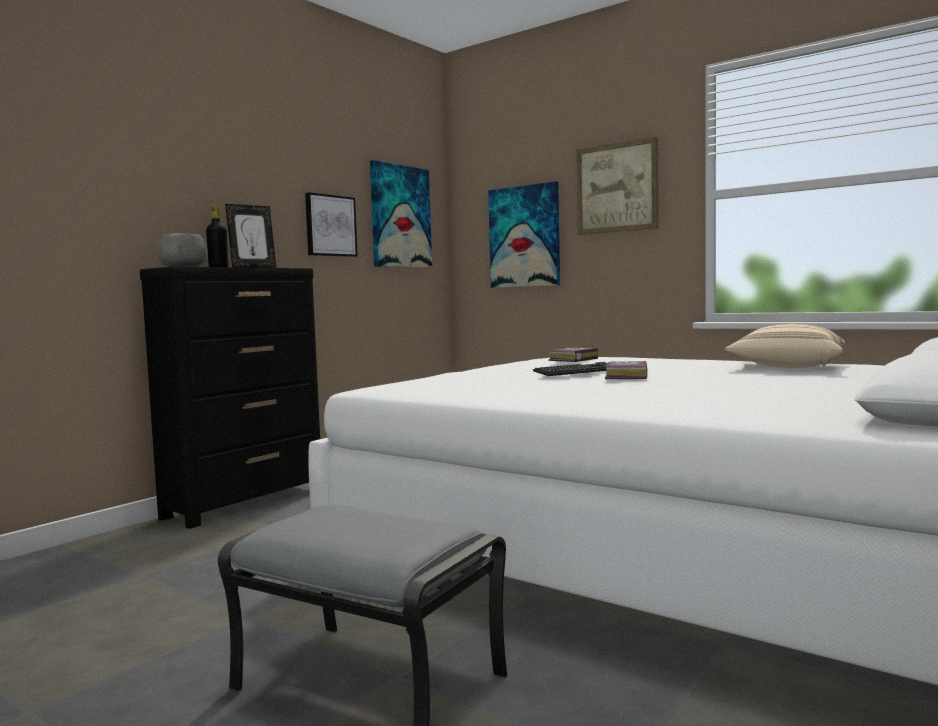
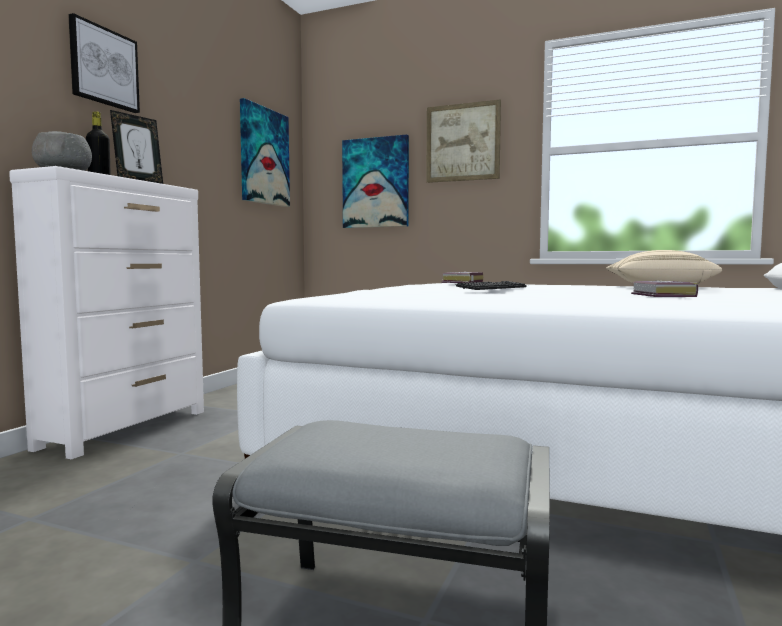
camera: 15 degrees left, 0 degrees up
(247, 503) = (127, 429): black dresser -> white dresser
(330, 225) = (204, 154): picture -> picture (103, 67)
(625, 376) = (547, 290): book -> book (662, 295)

